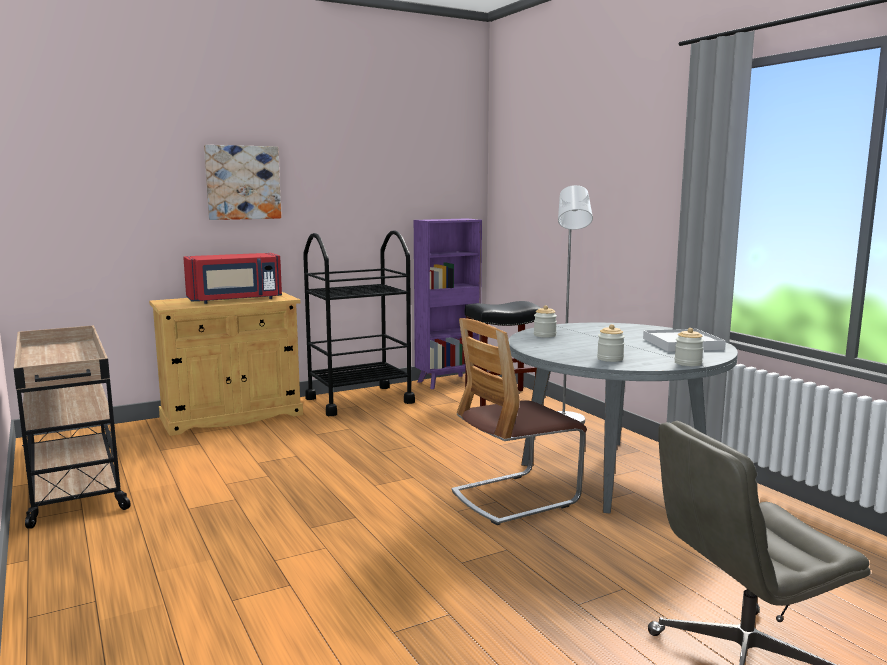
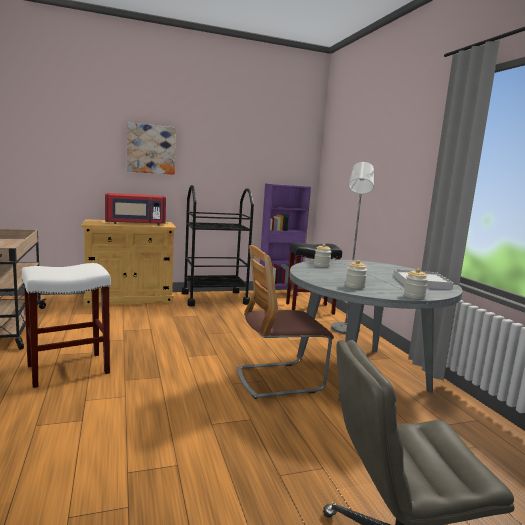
camera: 10 degrees right, 0 degrees up
(218, 526) = (67, 369): none -> white stool

